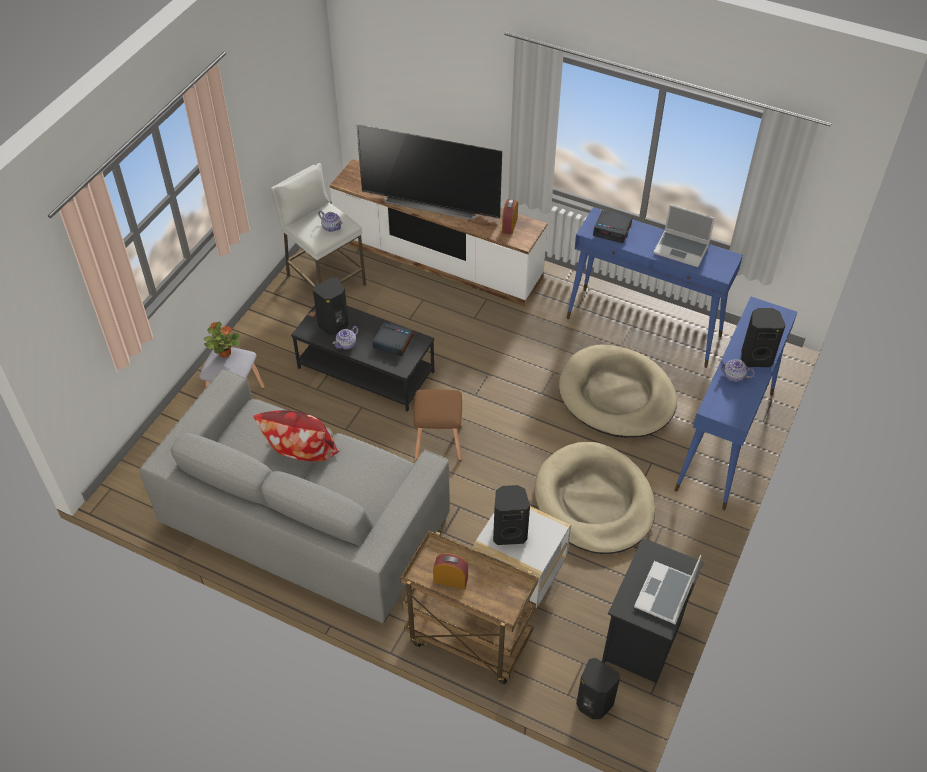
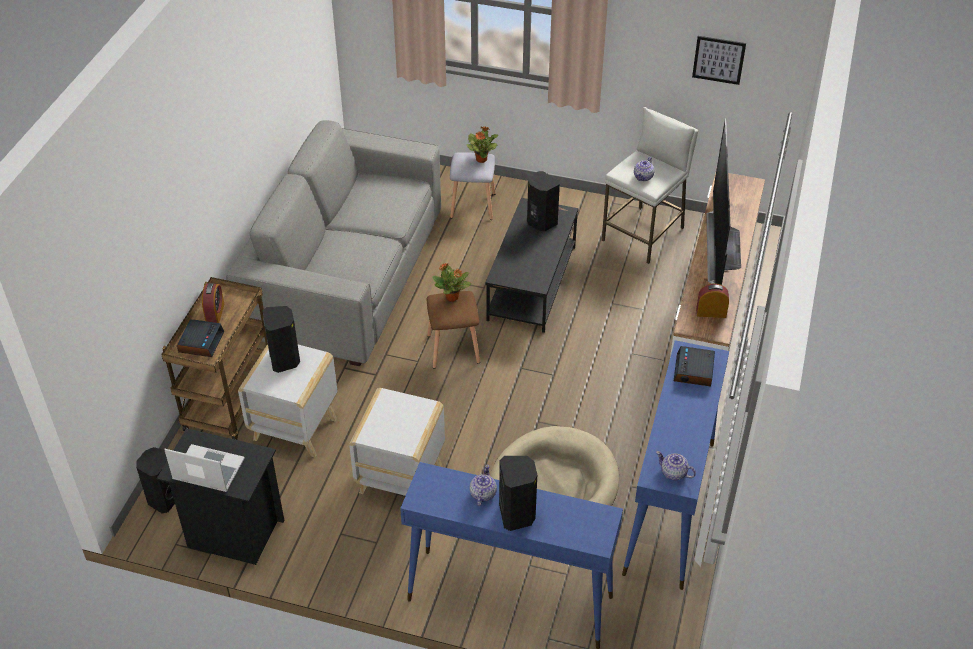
camera: 80 degrees right, 5 degrees down
(287, 102) = (718, 59): none -> picture
(301, 454) = (368, 222): pillow -> none
(346, 344) = (518, 235): teapot -> teapot (674, 473)
(392, 342) = (530, 265): alarm clock -> alarm clock (201, 342)
(427, 403) = (452, 297): none -> potted plant
(594, 501) = (399, 480): beige dog bed -> white side table
(682, 249) = (684, 437): laptop -> none

